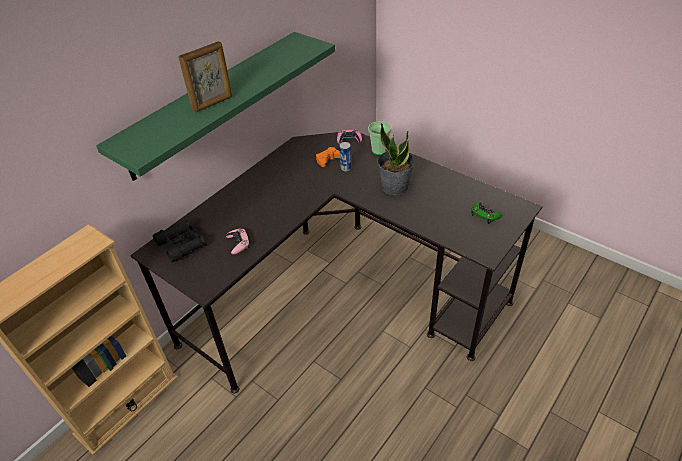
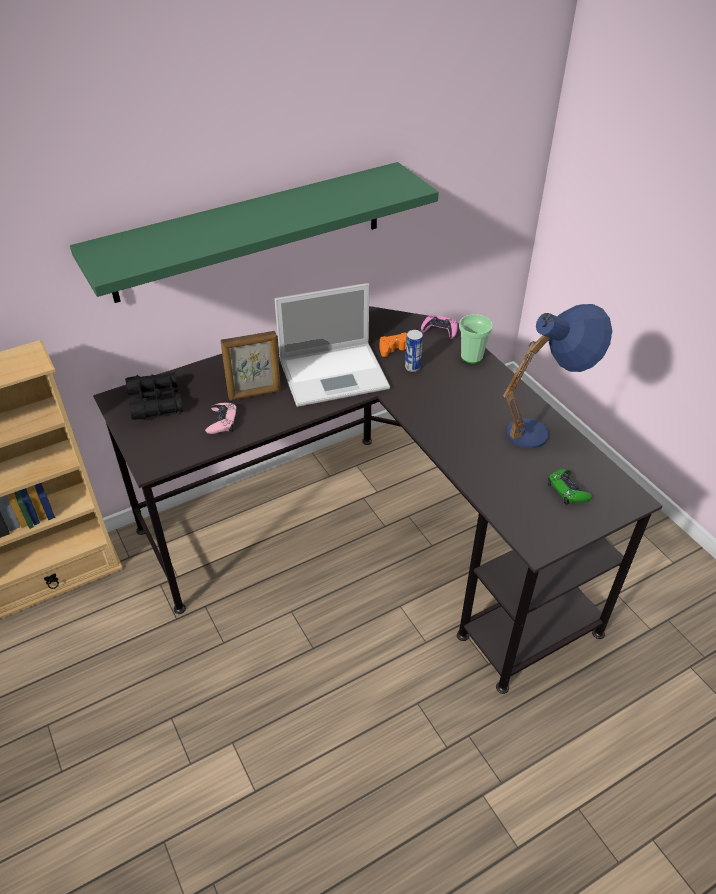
camera: 20 degrees right, 0 degrees up
(213, 104) = (233, 230): picture frame -> picture frame (255, 394)
(297, 187) = (335, 373): none -> laptop
(394, 186) = (463, 411): potted plant -> none
(449, 184) = (542, 431): none -> blue table lamp

